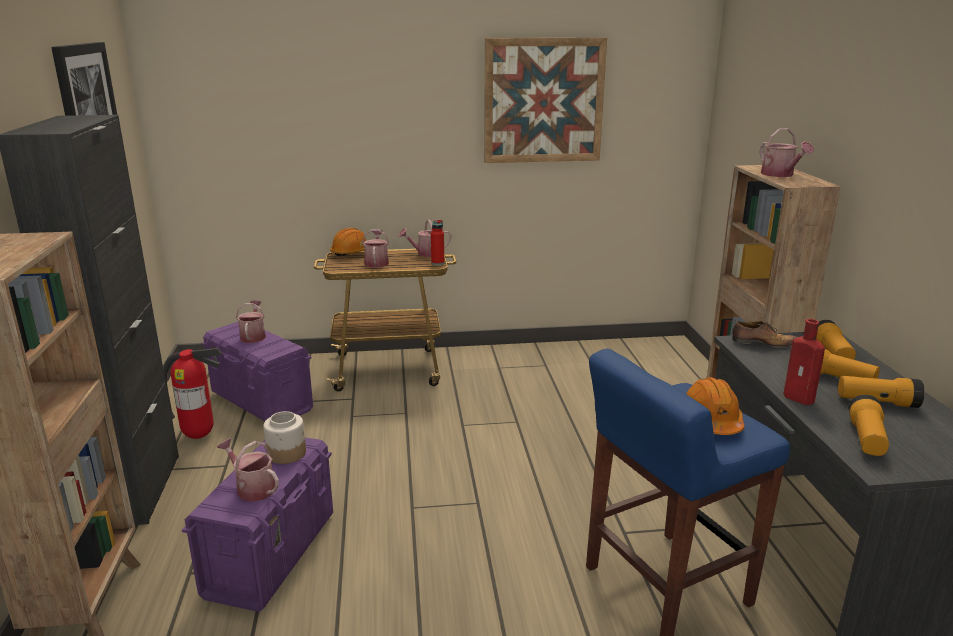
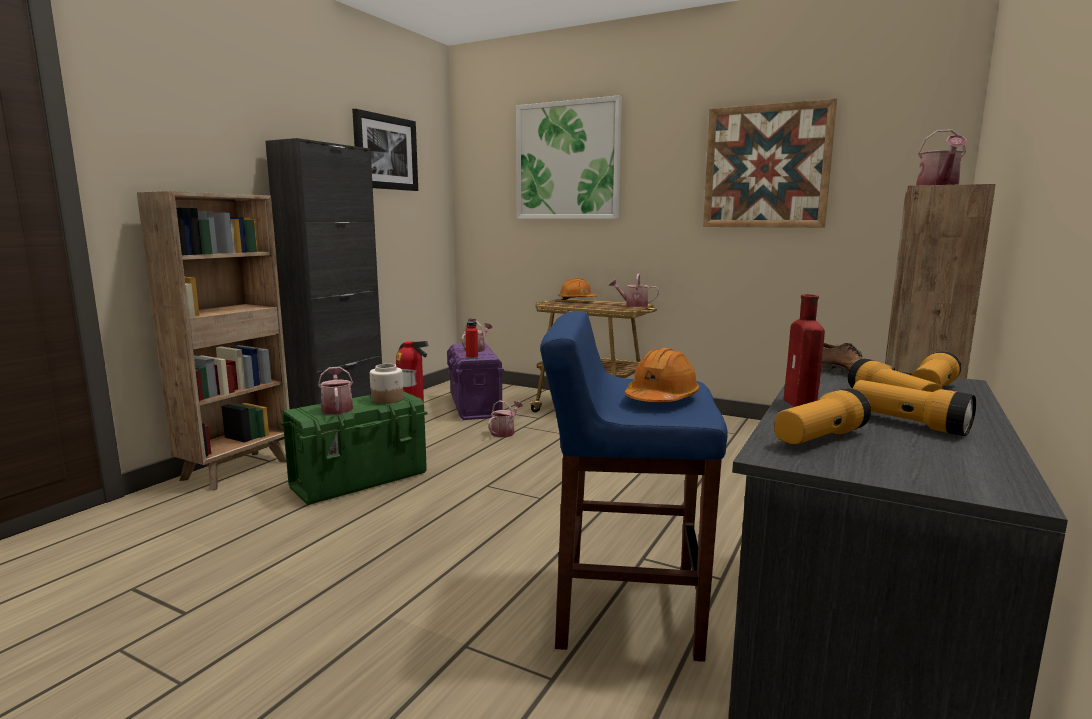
camera: 35 degrees right, 10 degrees down
(272, 554) = (360, 480): purple storage box -> green storage box
(315, 88) = (567, 161): none -> picture
(376, 262) = (585, 305): watering can -> watering can (505, 432)
(437, 263) = (631, 309): red bottle -> red bottle (472, 357)

